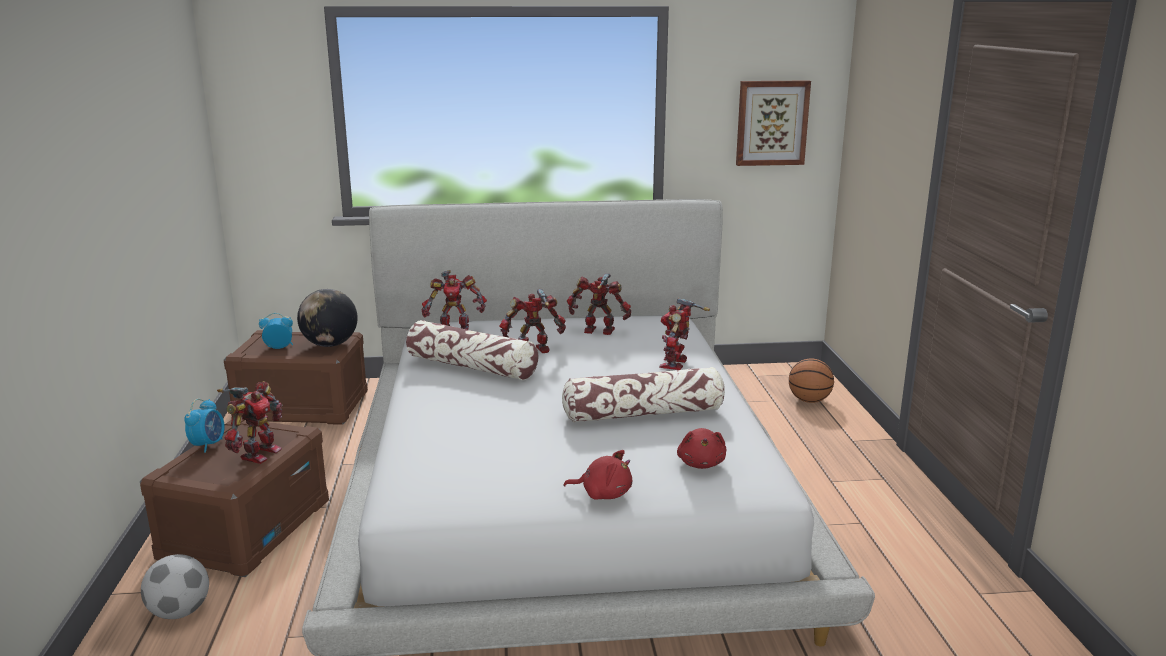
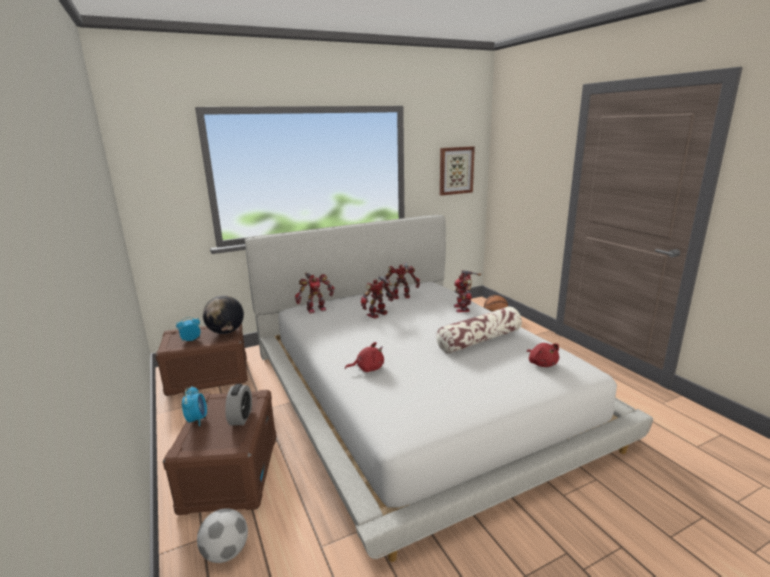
camera: 20 degrees left, 0 degrees up
(258, 453) = (241, 417): toy robot -> alarm clock
(472, 367) = (351, 330): pillow -> none
(603, 494) = (511, 395): red plush toy -> red plush toy (368, 368)

